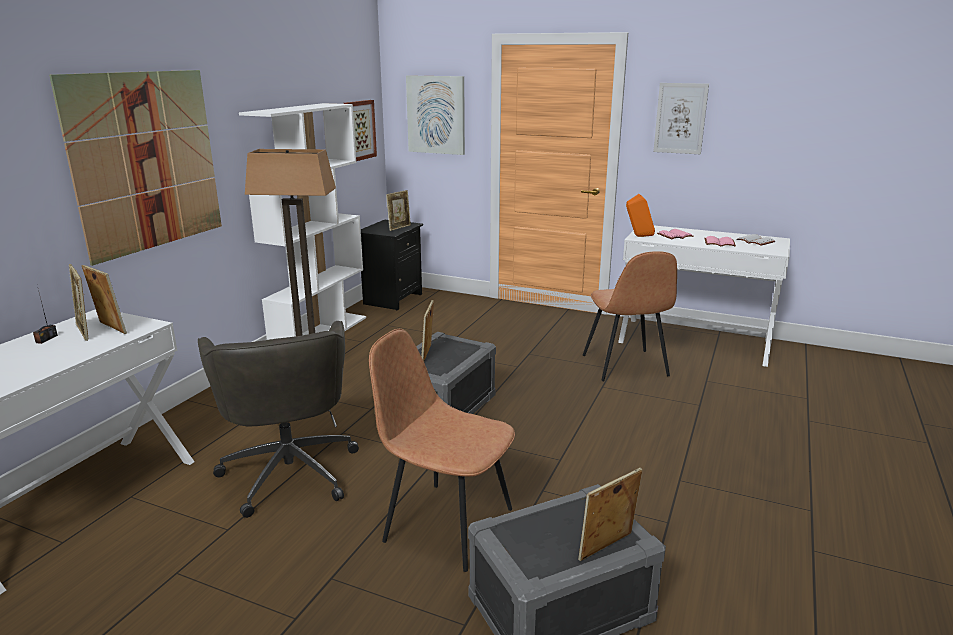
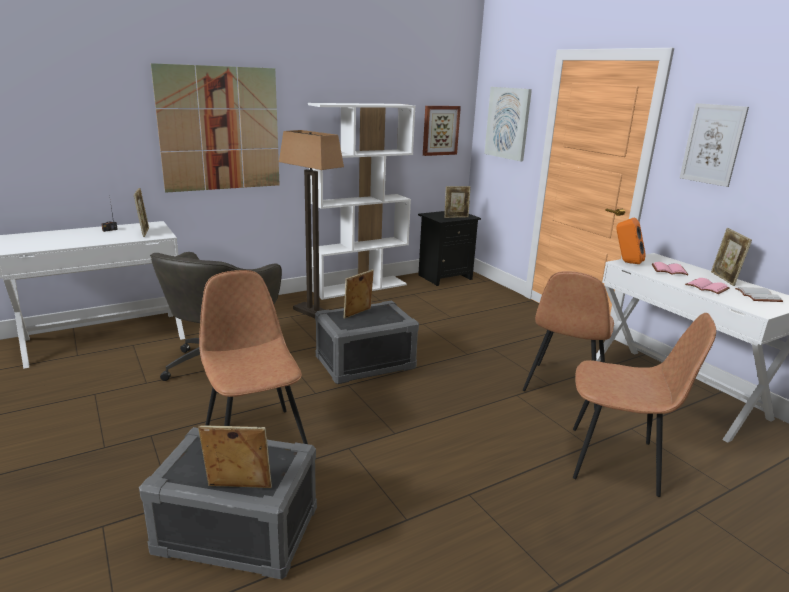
camera: 35 degrees right, 0 degrees up
(85, 332) = (131, 231): picture frame -> picture frame (724, 279)
(729, 408) = (616, 461): none -> brown chair

